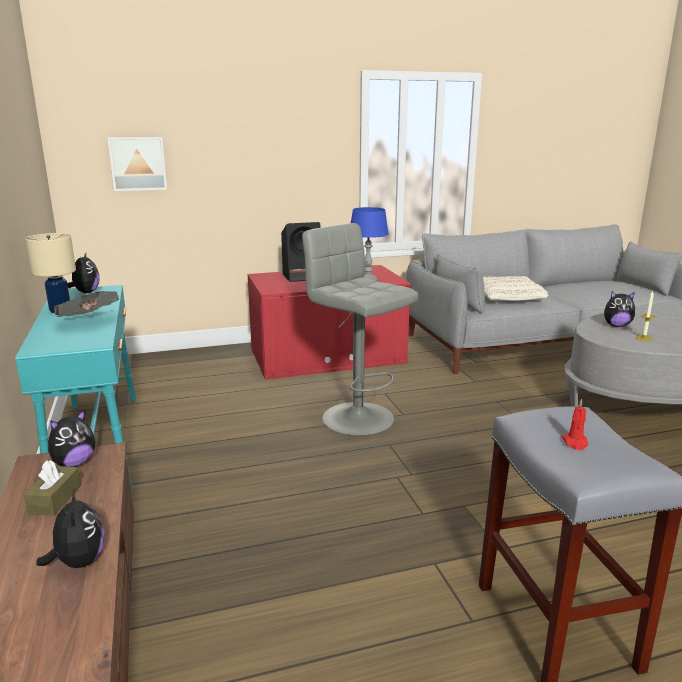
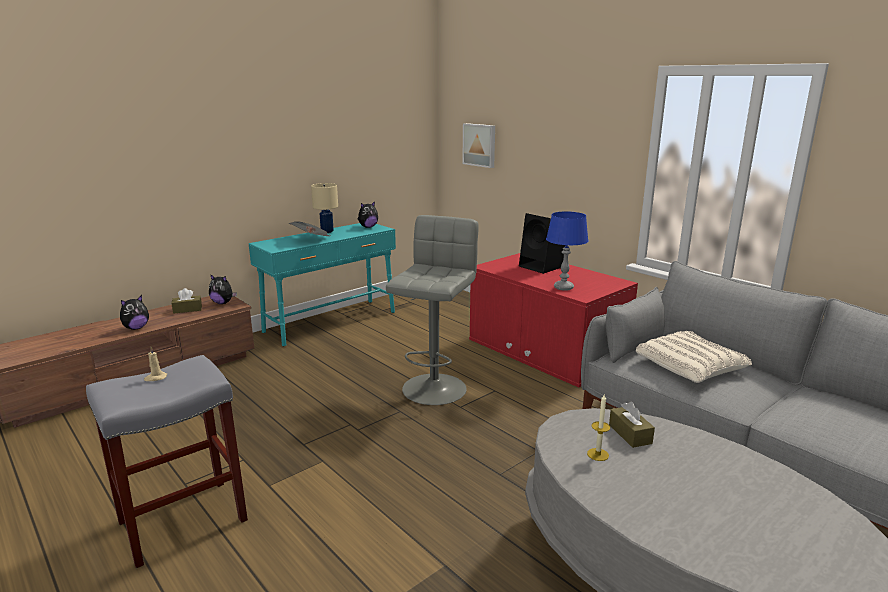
camera: 65 degrees right, 0 degrees up
(575, 443) = (155, 378): red candle -> beige candle
(616, 326) = (630, 434): plush toy -> brown tissue box

